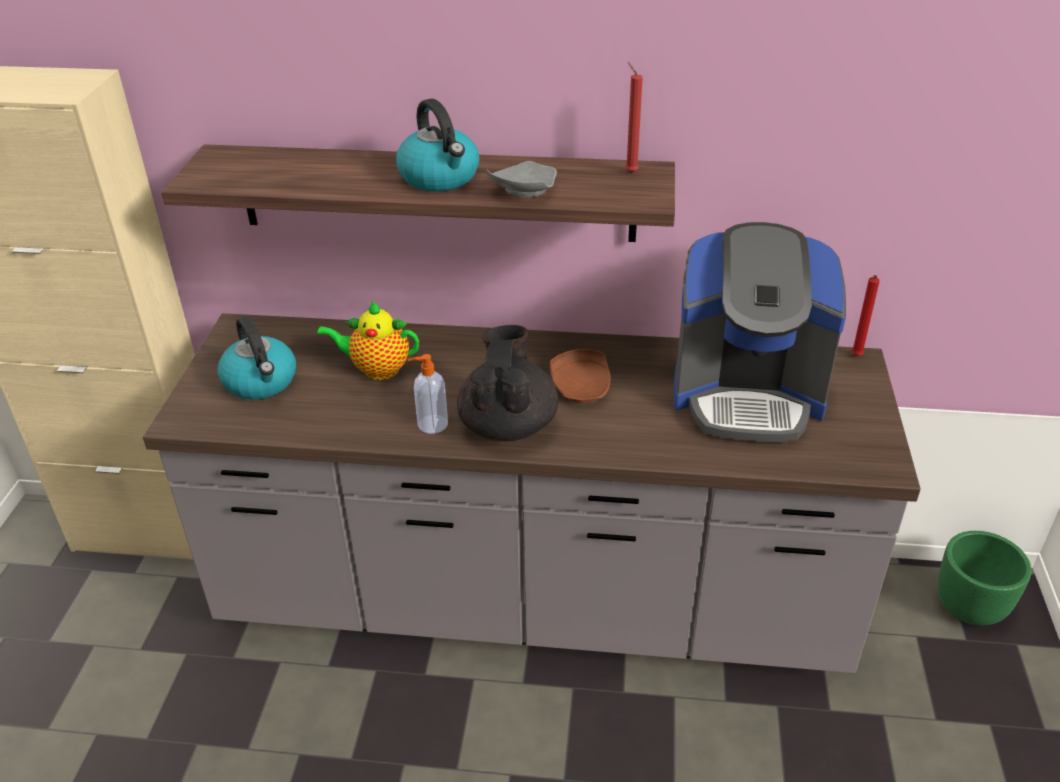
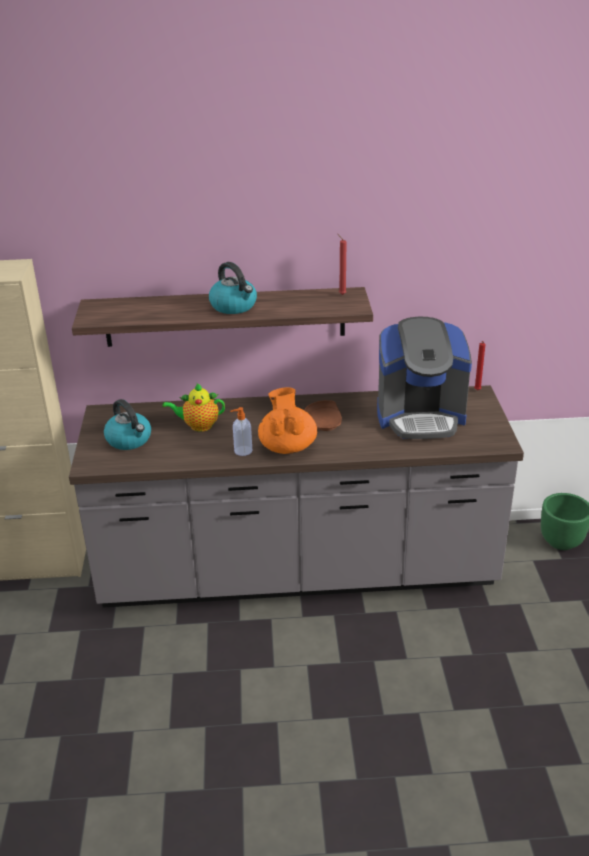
camera: 10 degrees left, 5 degrees down
(508, 425) = (287, 446): black teapot -> orange teapot
(522, 191) = (284, 309): grey plate -> none

